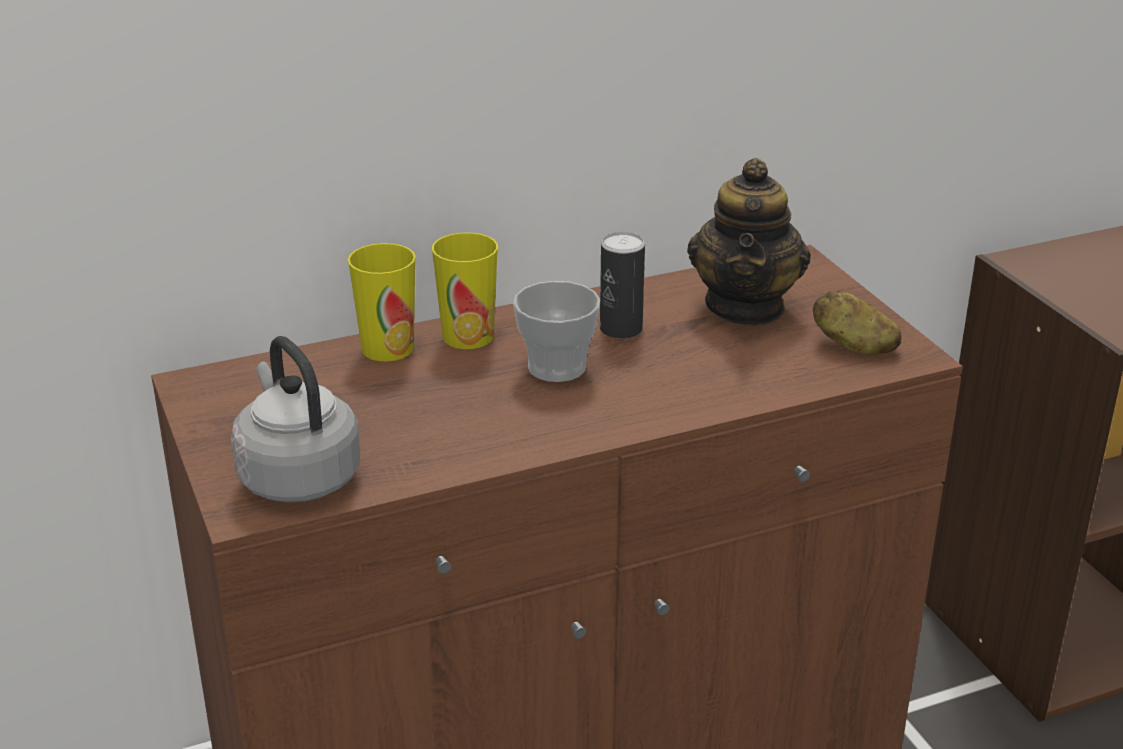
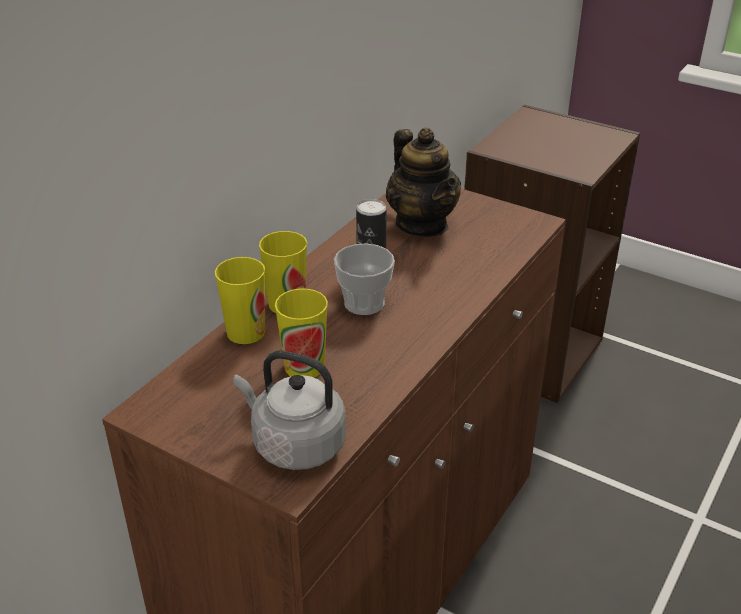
camera: 35 degrees left, 5 degrees up
(405, 405) = (304, 366): none -> cup
(853, 346) = (503, 227): potato -> none

